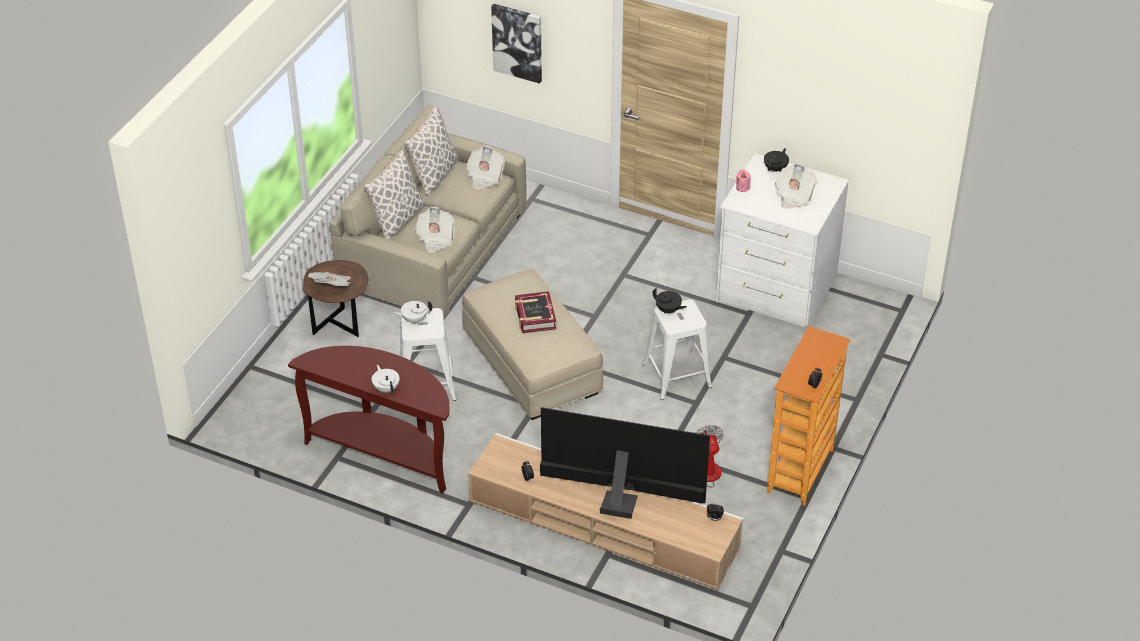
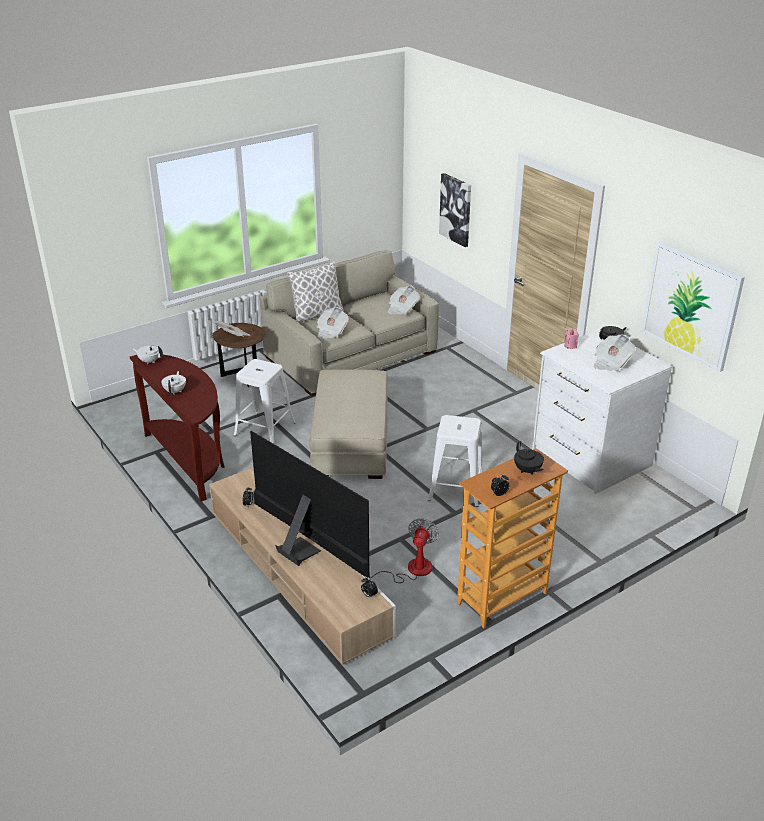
camera: 30 degrees right, 10 degrees down
(414, 319) = (256, 365): white teapot -> white teapot (149, 361)
(433, 175) = (367, 298): pillow -> none
(535, 316) = (354, 397): book -> none
(668, 310) = (452, 419): black teapot -> black teapot (527, 470)
(862, 121) = (691, 305): none -> picture

